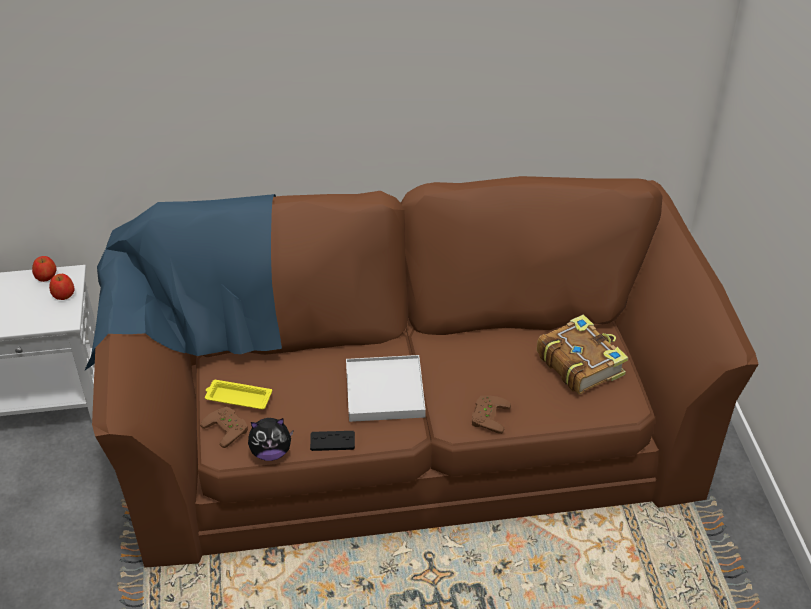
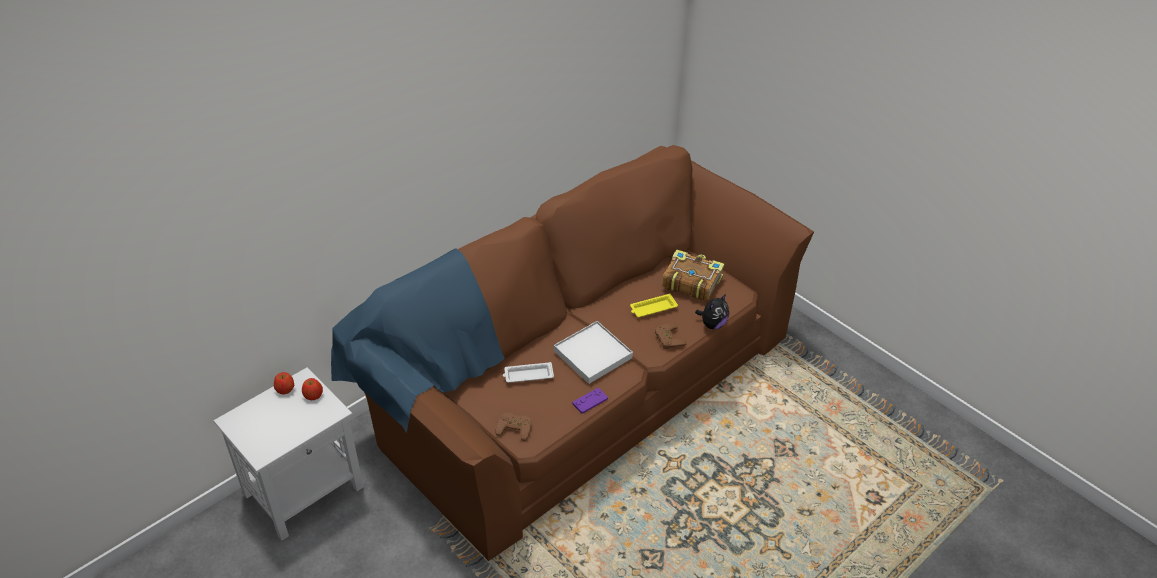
camera: 35 degrees left, 0 degrees up
(237, 398) = (502, 405): yellow tray -> yellow tray (652, 308)
(271, 452) = (558, 427): plush toy -> plush toy (712, 324)
(295, 380) = (528, 375): none -> white tray
(332, 441) = (590, 401): black game controller -> purple game controller

